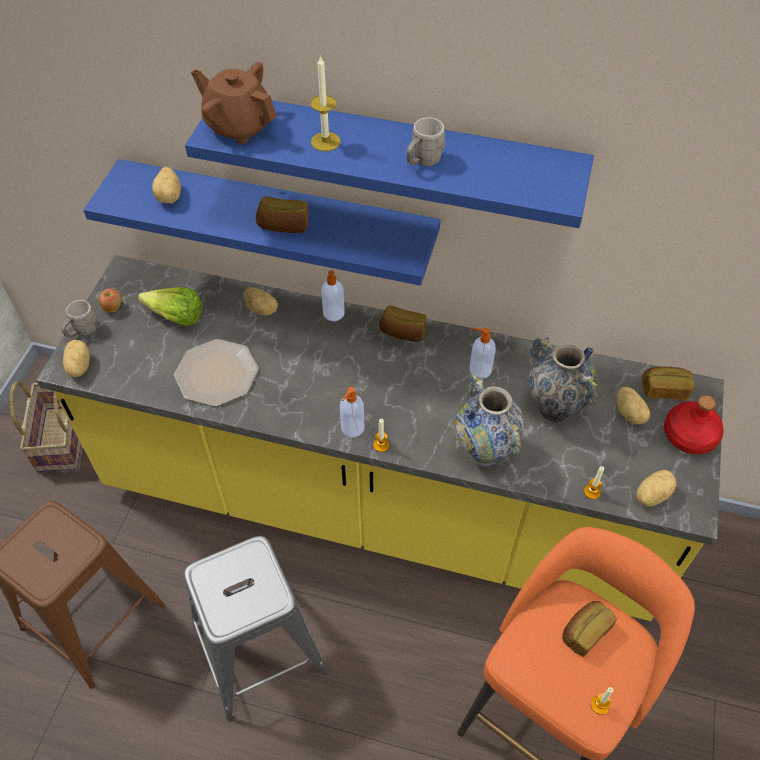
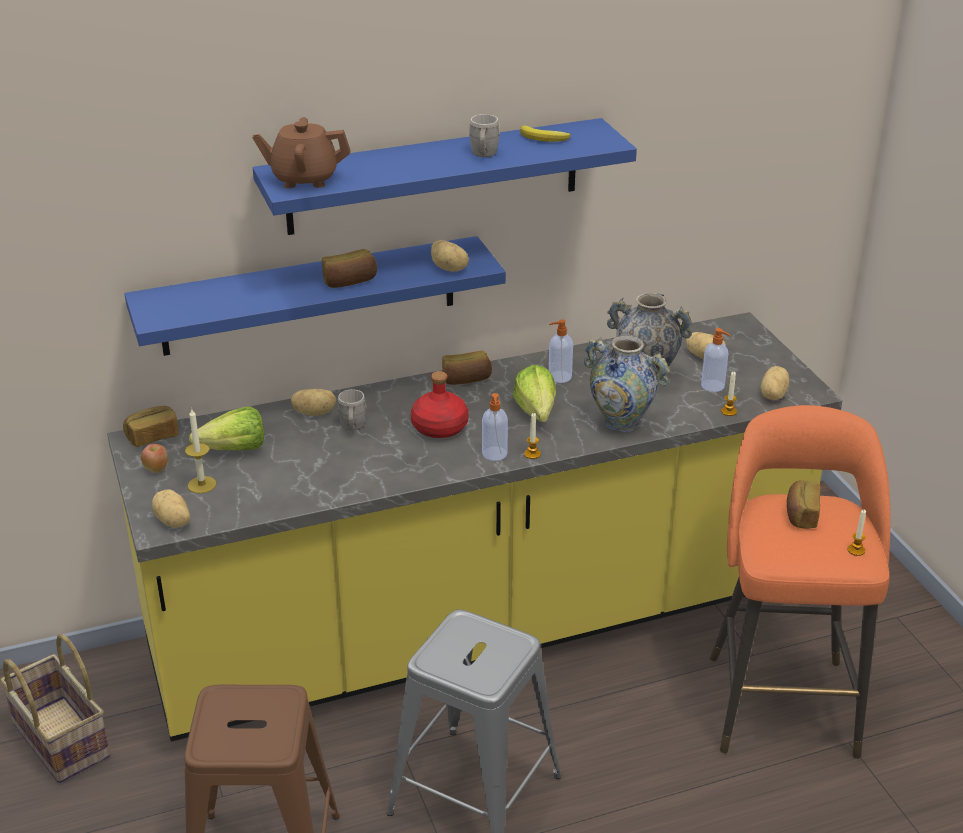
camera: 35 degrees left, 20 degrees down
(82, 331) = (144, 497): grey mug -> grey mug (352, 427)
(170, 196) = (215, 298): potato -> potato (449, 268)
(216, 374) = (324, 471): plate -> none
(325, 141) = (391, 166): candle -> candle (202, 485)
(334, 314) = (388, 391): soap dispenser -> soap dispenser (713, 386)
(421, 404) = (536, 416): none -> lettuce
(504, 162) = (544, 138): none -> banana
(664, 389) = (714, 333): bread -> bread (153, 436)
(688, 436) = (761, 352): red bottle -> red bottle (439, 427)

